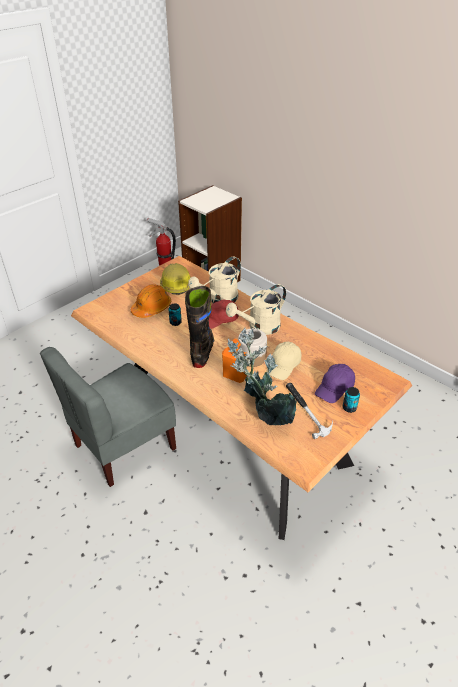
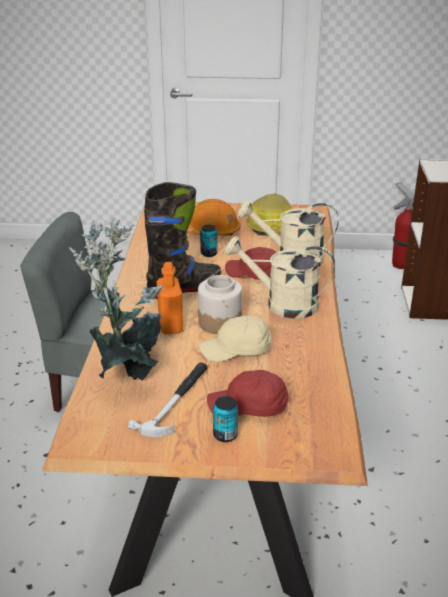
camera: 50 degrees right, 10 degrees down
(335, 388) = (248, 407): purple cap -> red cap

